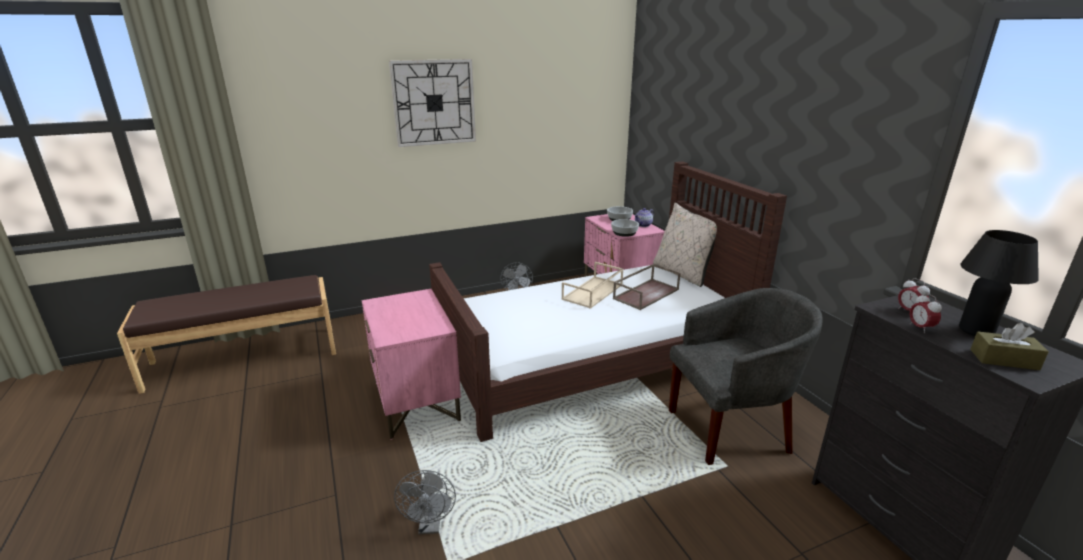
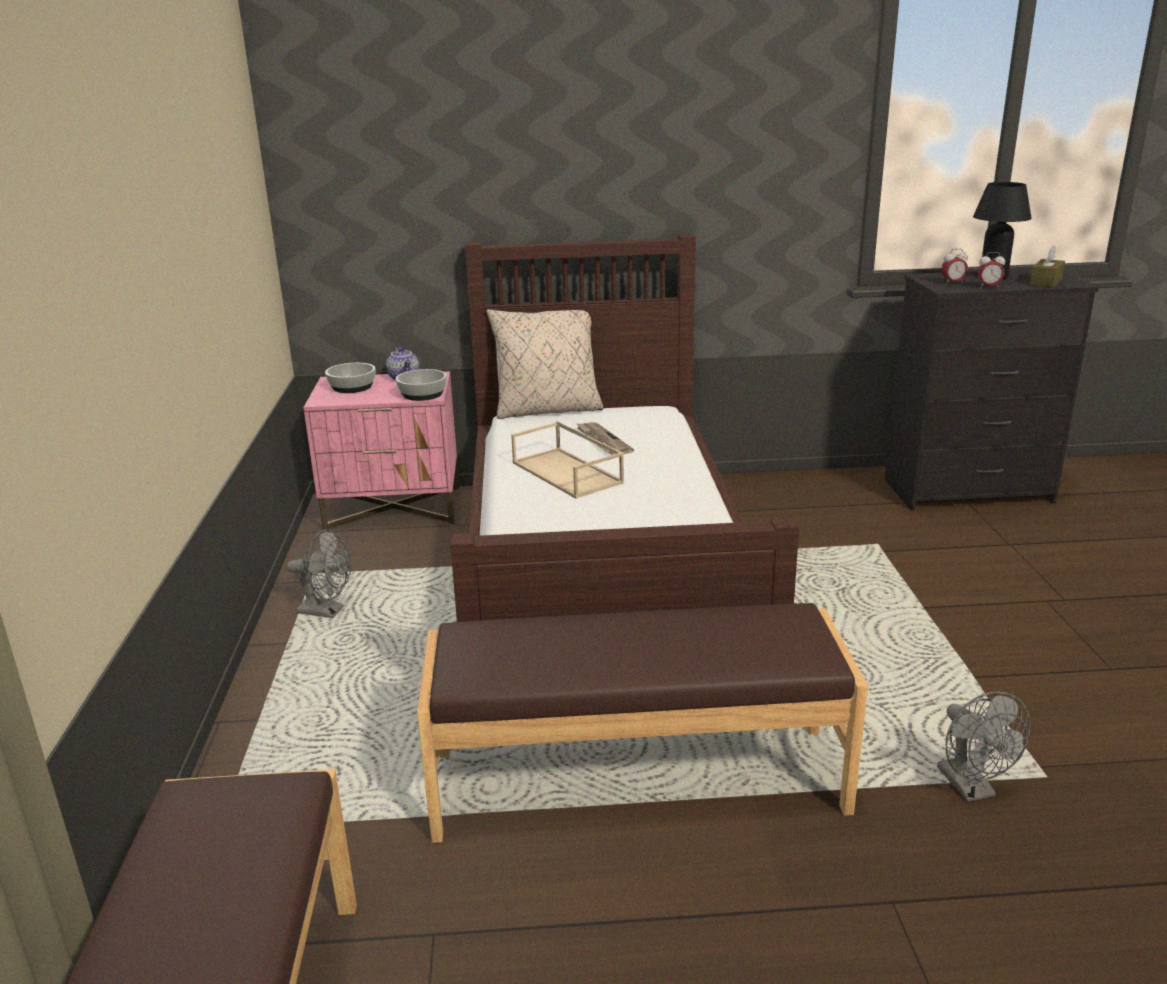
camera: 70 degrees left, 0 degrees up
(416, 401) = (636, 779): pink nightstand -> brown bench
(430, 525) = (971, 788): grey fan -> grey fan turned 60 degrees clockwise
(434, 103) = (128, 214): wall clock -> none
(646, 293) = (602, 441): brown tray -> newspaper
(731, 428) = (809, 524): grey armchair -> none

